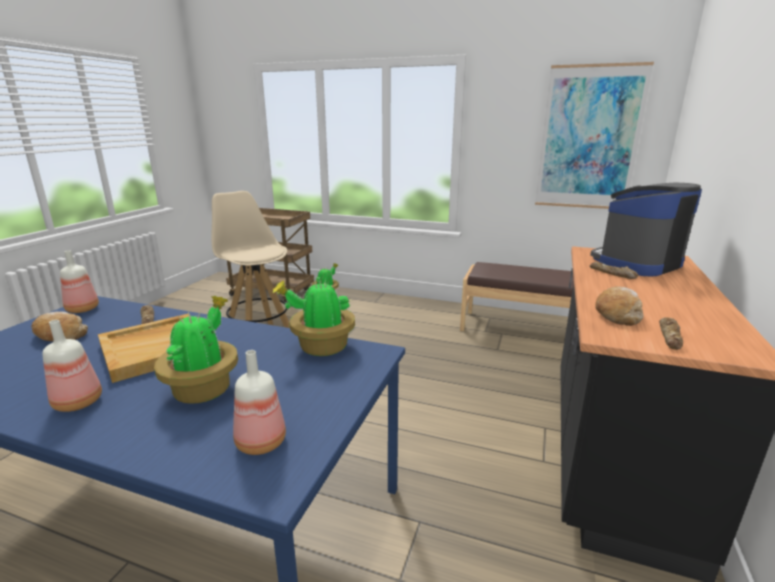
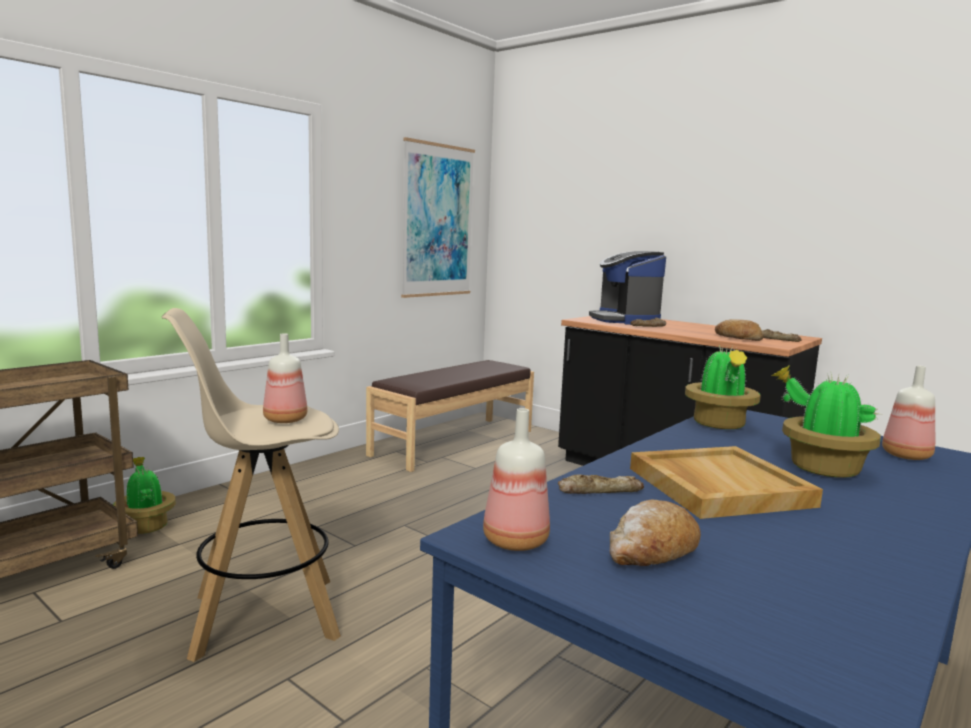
camera: 70 degrees left, 10 degrees down
(78, 402) = (874, 522): bottle -> bottle (284, 420)

